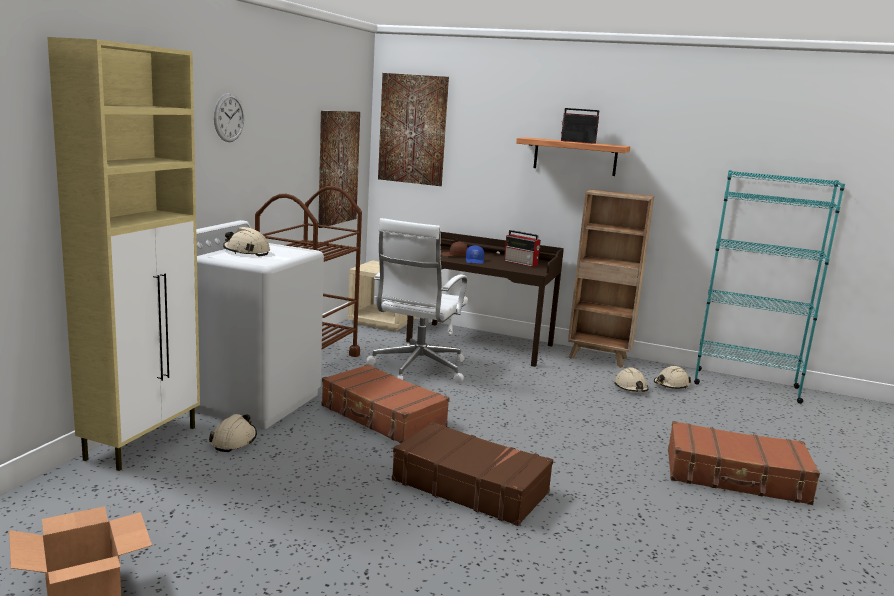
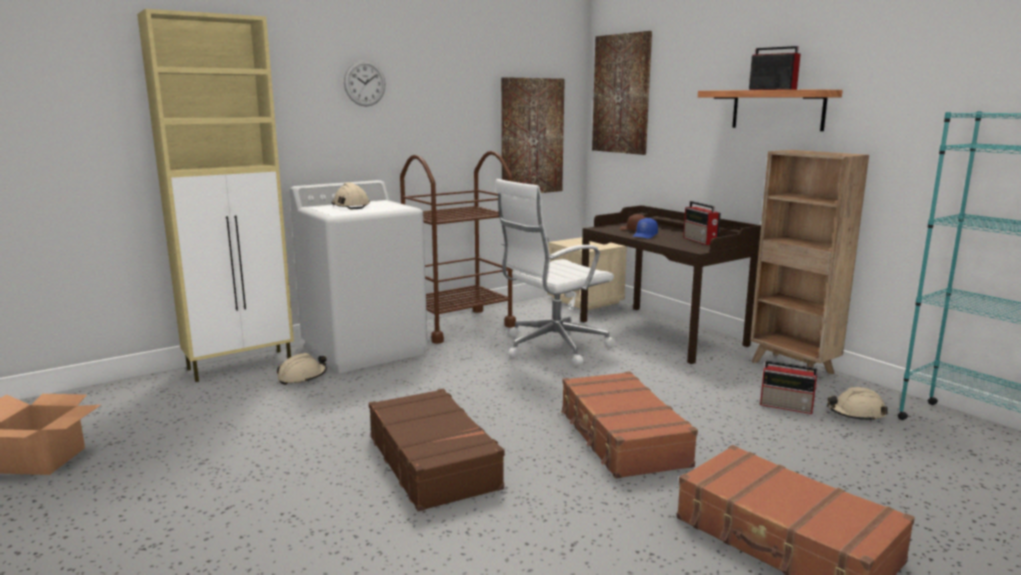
camera: 35 degrees right, 0 degrees up
(382, 416) = (452, 382): brown suitcase -> brown suitcase (621, 438)
(631, 388) = (787, 406): beige hard hat -> radio

